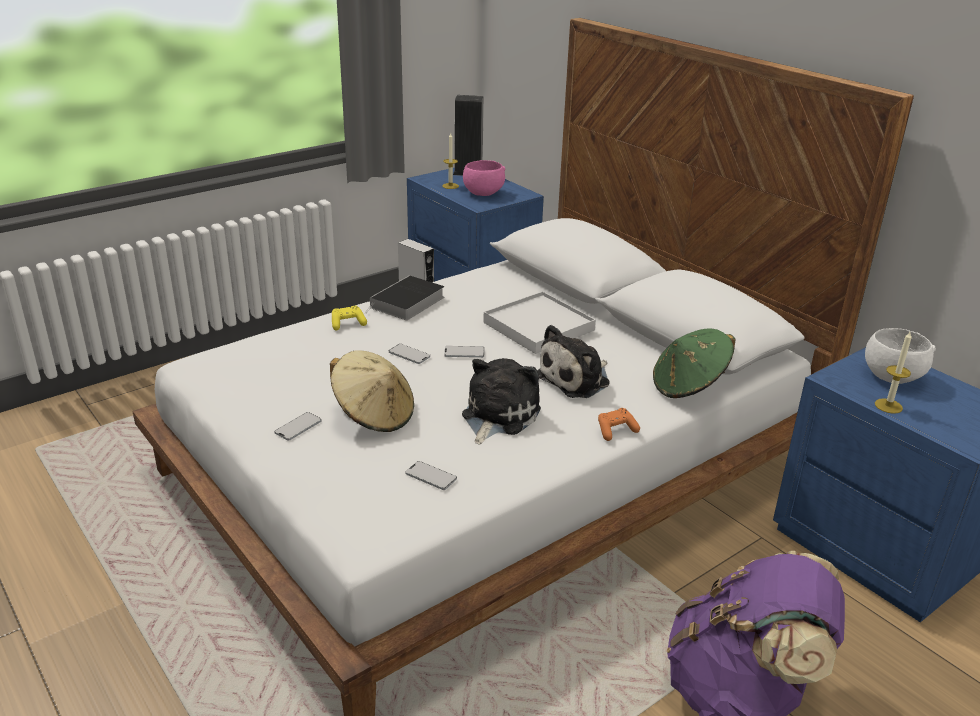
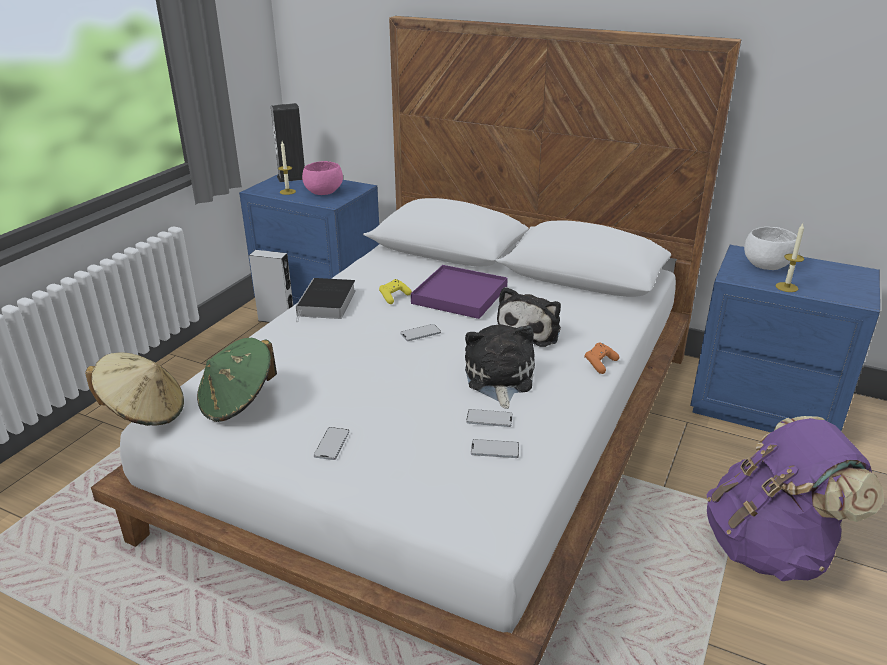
camera: 25 degrees left, 0 degrees up
(348, 324) = (289, 336): yellow game controller -> yellow game controller (394, 297)
(374, 415) = (392, 411): beige hat -> beige hat (144, 412)
(409, 355) = (375, 348): phone -> phone (489, 419)
(538, 326) = (460, 295): white tray -> purple tray
(689, 386) = (618, 312): green hat -> green hat (238, 402)

